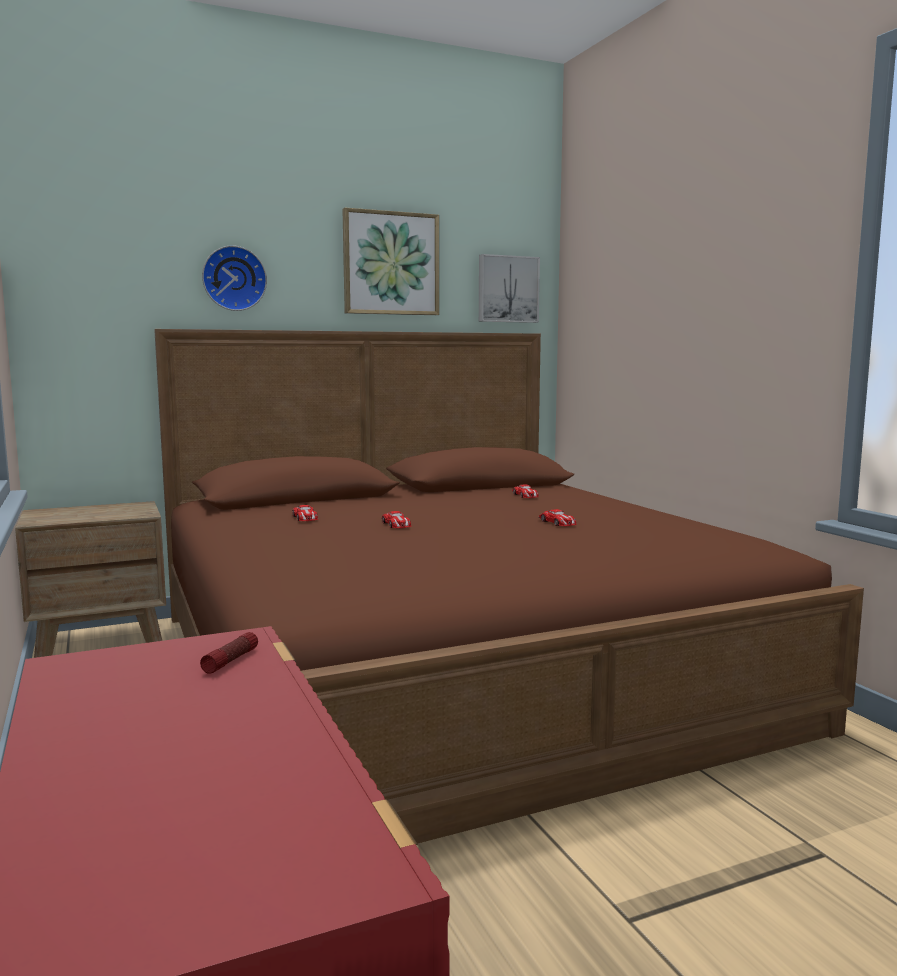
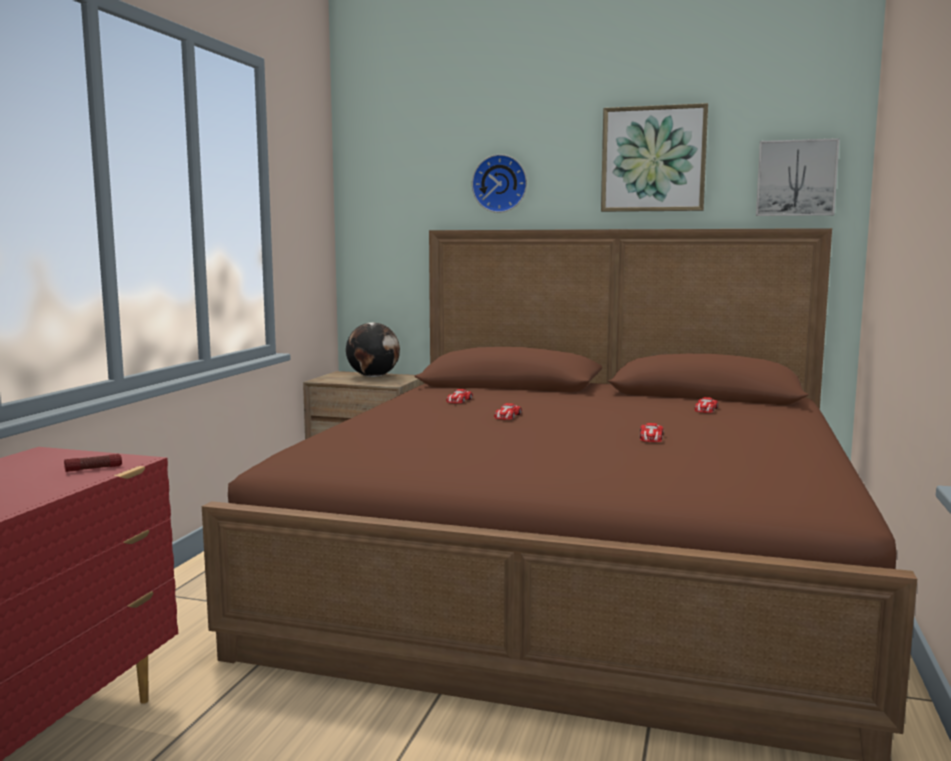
camera: 40 degrees right, 0 degrees up
(95, 510) = (373, 376): none -> globe

